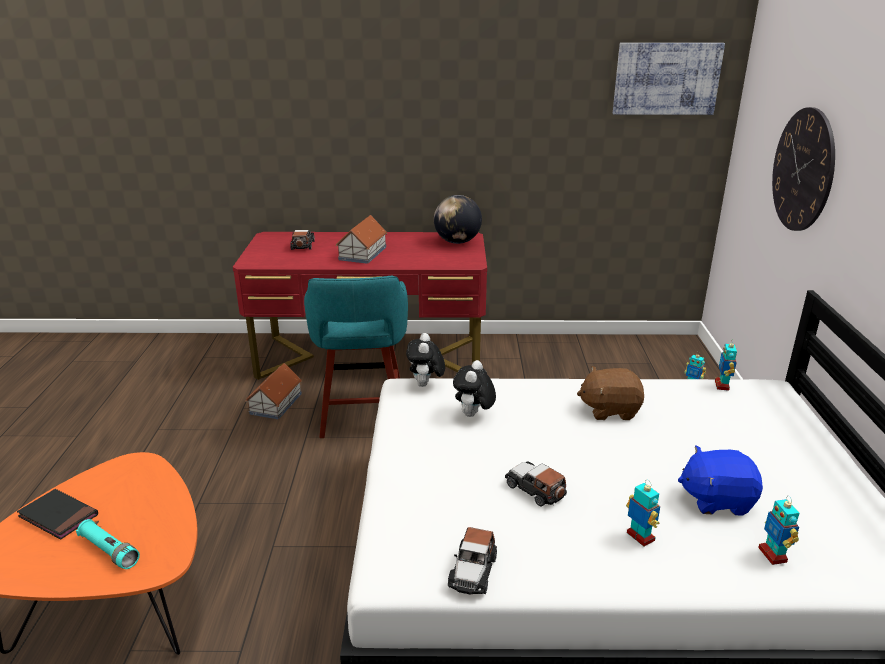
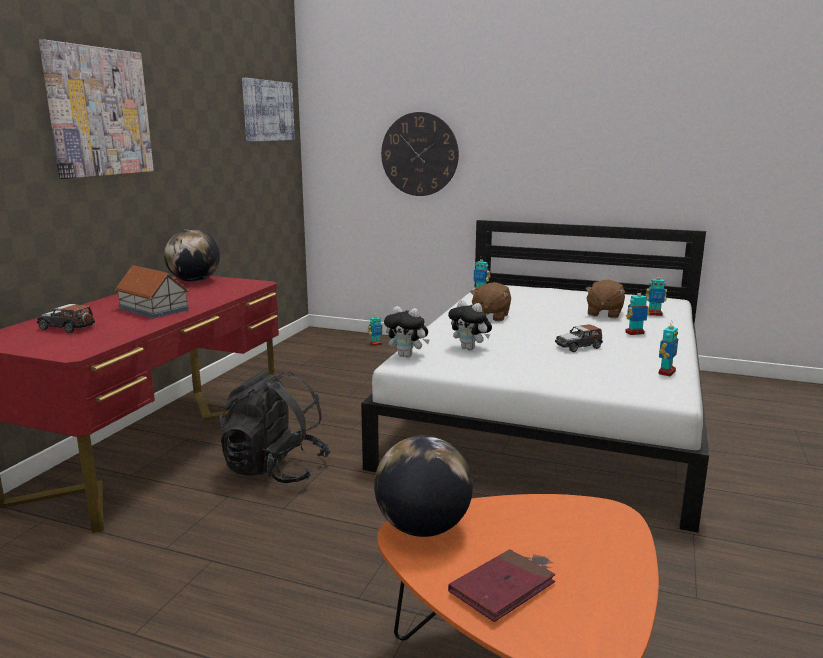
camera: 70 degrees left, 10 degrees down
(59, 516) = (502, 588): black book -> red book
(109, 551) = (583, 546): turquoise flashlight -> none
(138, 469) = (423, 528): none -> globe
(276, 403) = (185, 521): toy house -> none
(362, 415) = (275, 469): turquoise stool -> black backpack
(404, 85) = (99, 112): none -> picture
(473, 571) = (666, 372): toy car -> toy robot
(716, 499) = (604, 313): blue plush toy -> brown plush toy

